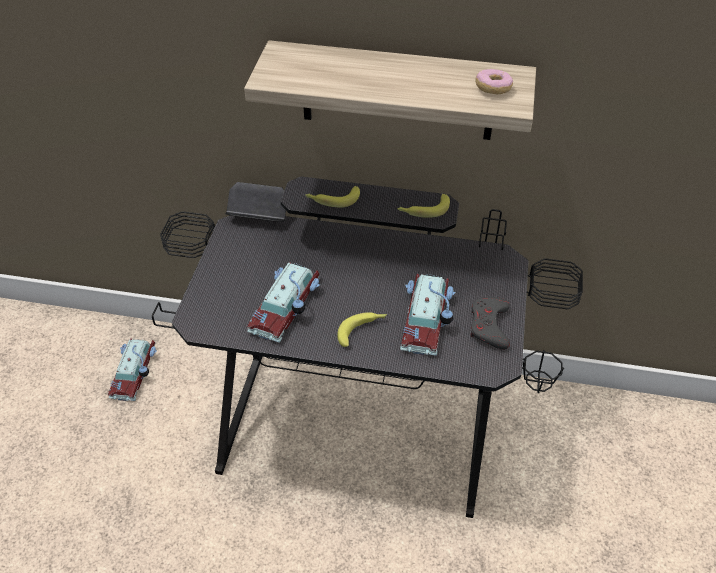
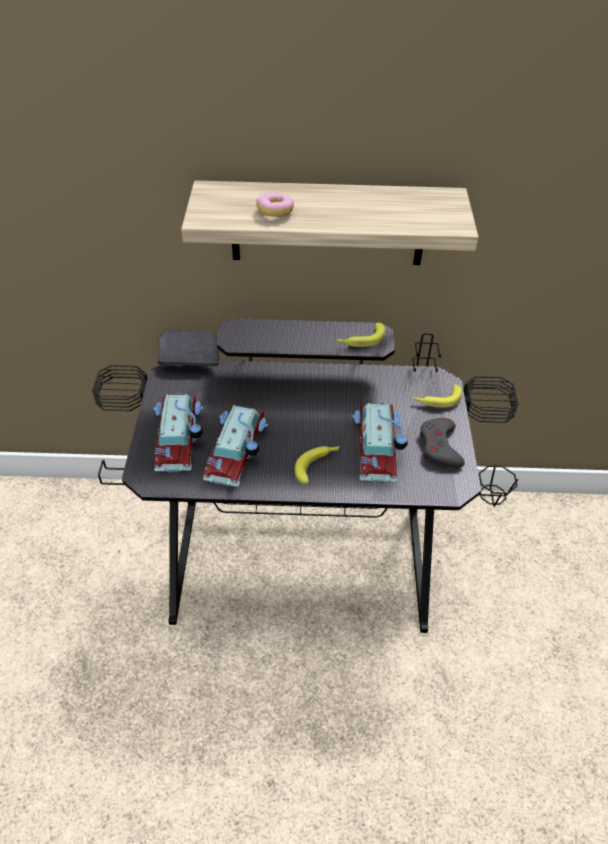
camera: 10 degrees left, 0 degrees up
(135, 371) = (70, 531): toy car -> toy car (179, 435)
(332, 199) = (269, 338): banana -> banana (436, 400)
(493, 89) = (431, 211): donut -> donut (275, 212)

